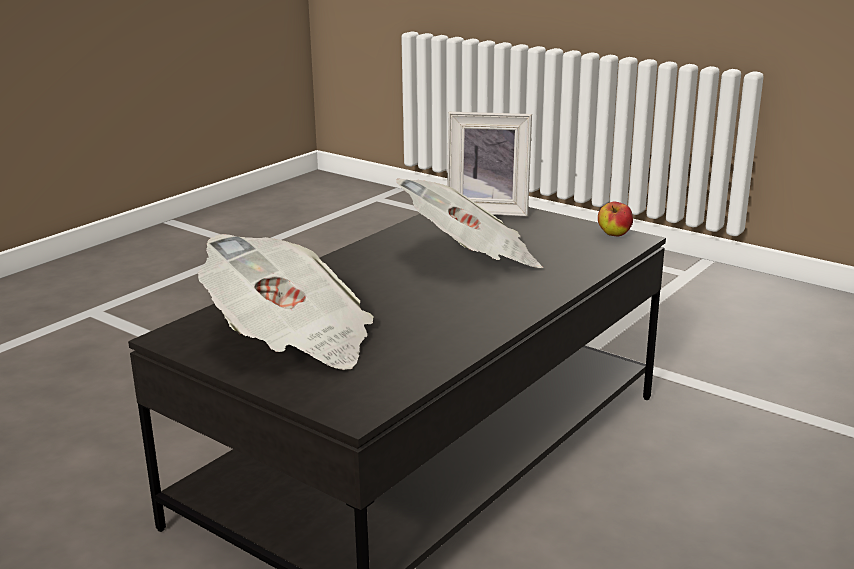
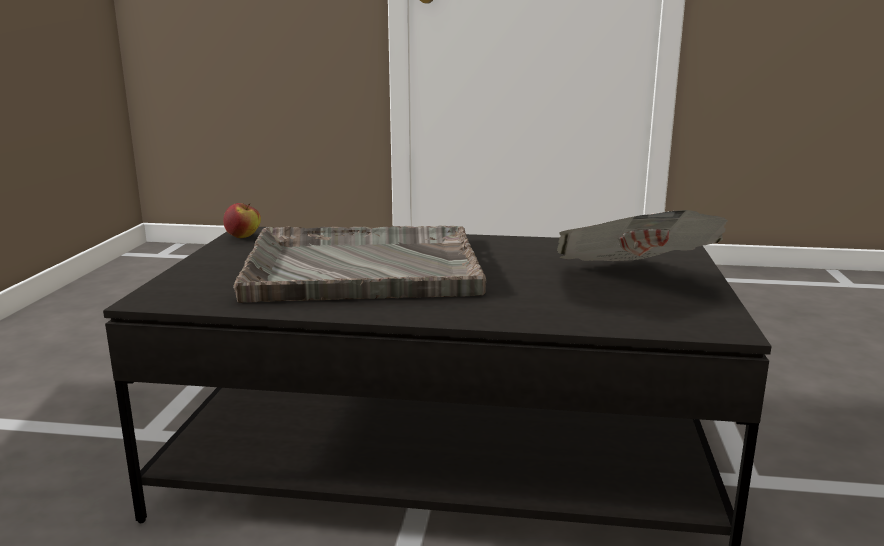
camera: 120 degrees left, 5 degrees down
(471, 259) = (361, 267): newspaper -> grey tray
(488, 209) = (183, 286): picture frame -> none

